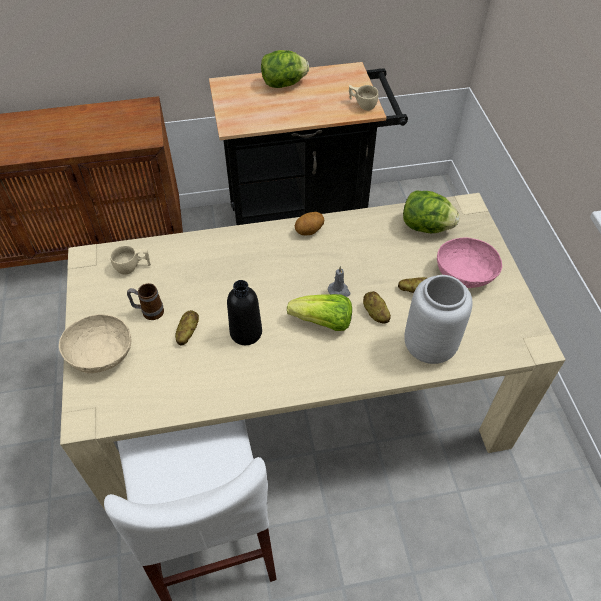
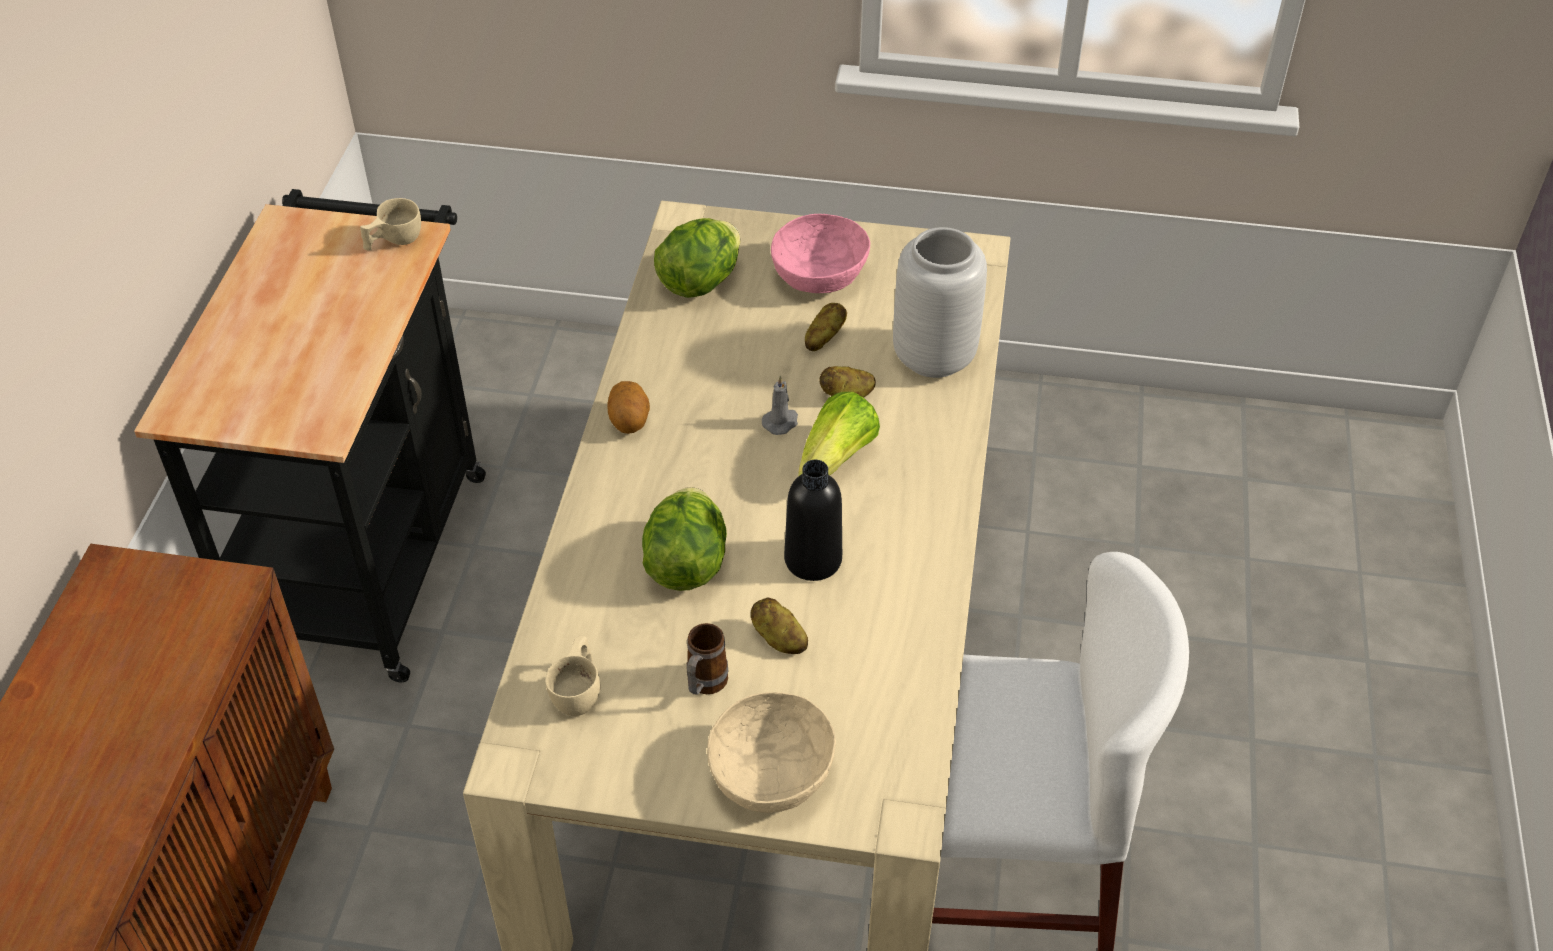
camera: 70 degrees left, 5 degrees down
(283, 84) = (248, 325): lettuce -> lettuce (686, 564)

